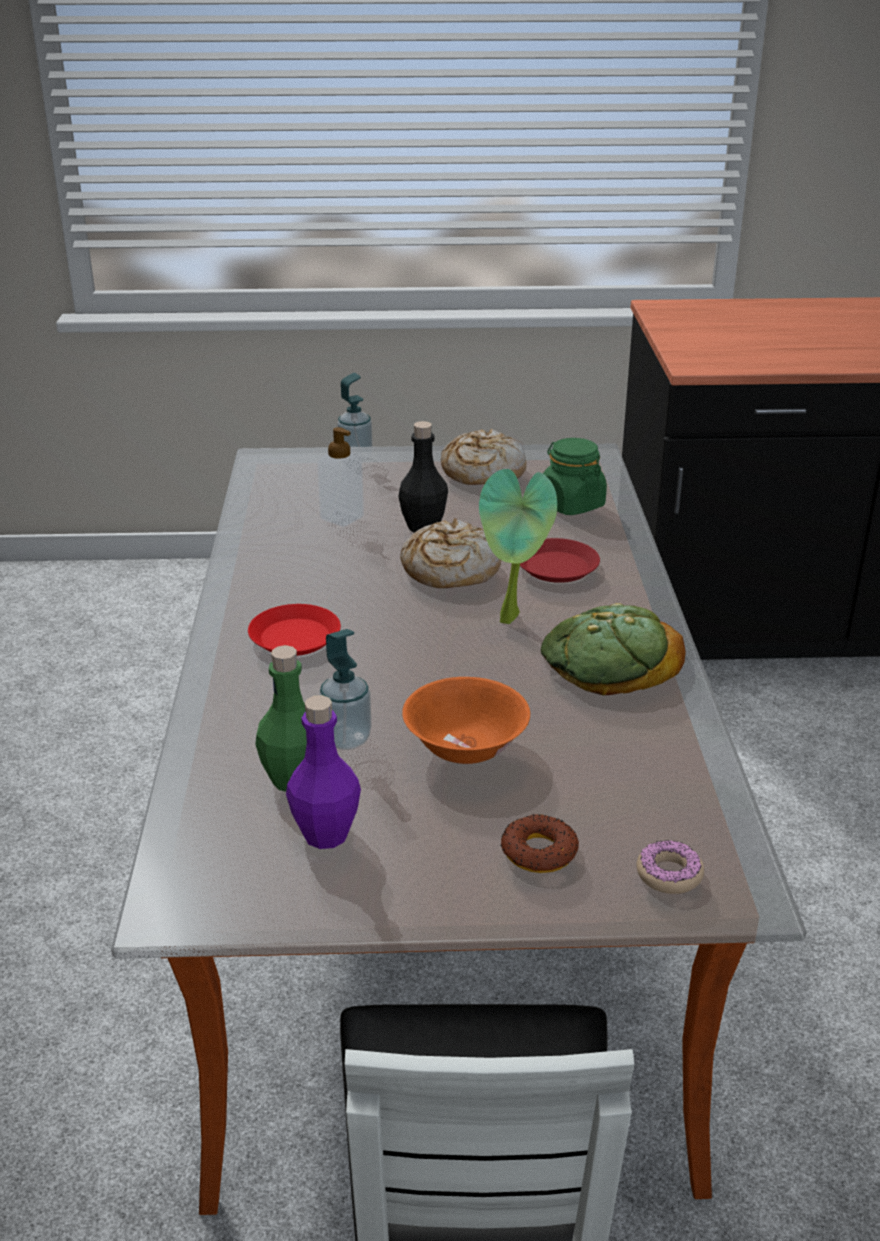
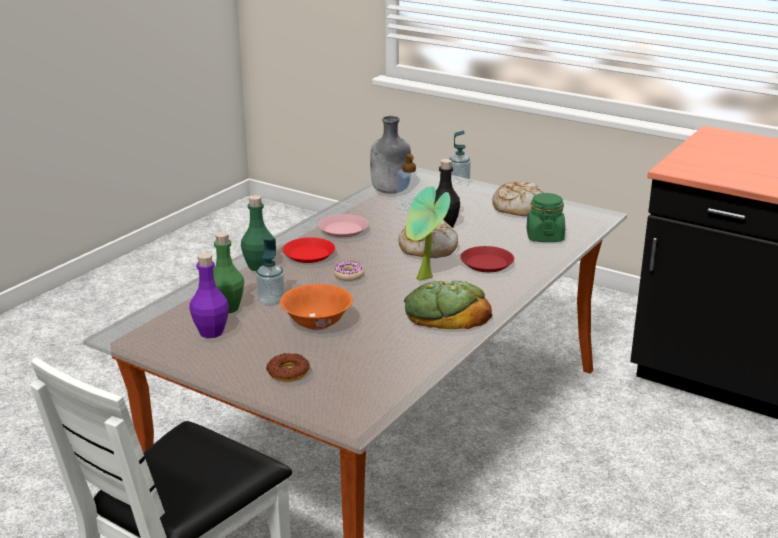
camera: 35 degrees right, 5 degrees down
(245, 686) = (259, 266): none -> green bottle
(276, 496) = (390, 191): none -> grey bottle
(290, 579) = (343, 230): none -> pink plate
(669, 874) = (332, 403): donut -> donut (349, 275)

